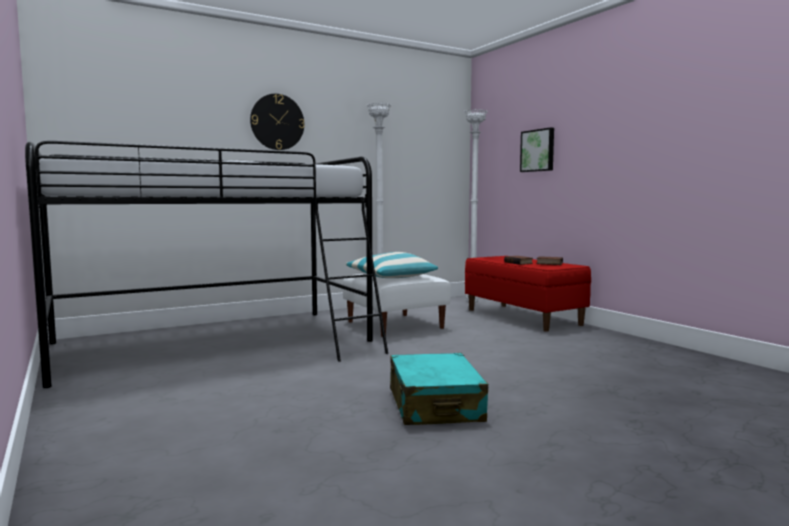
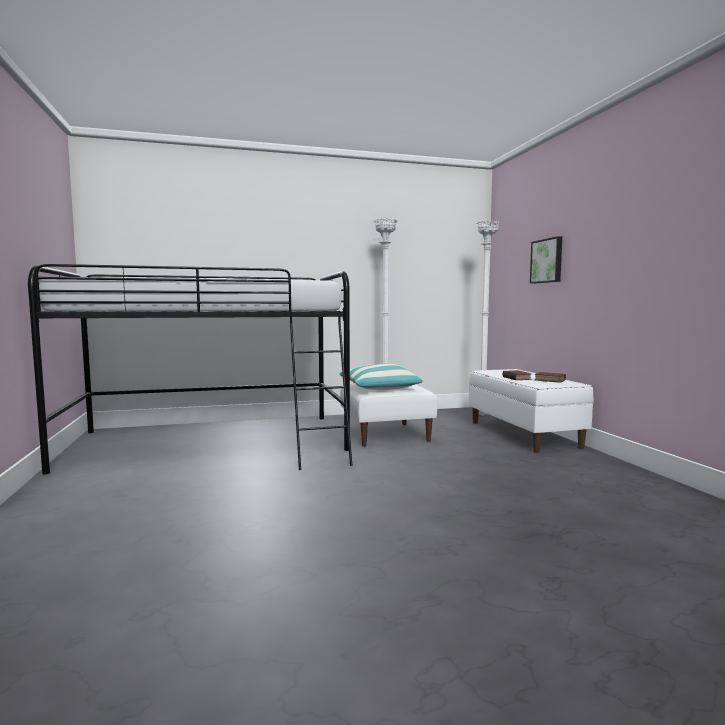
camera: 15 degrees right, 0 degrees up
(277, 122) = (290, 240): wall clock -> none
(435, 405) = (347, 530): turquoise suitcase -> none
(523, 317) = (523, 434): red bench -> white bench

